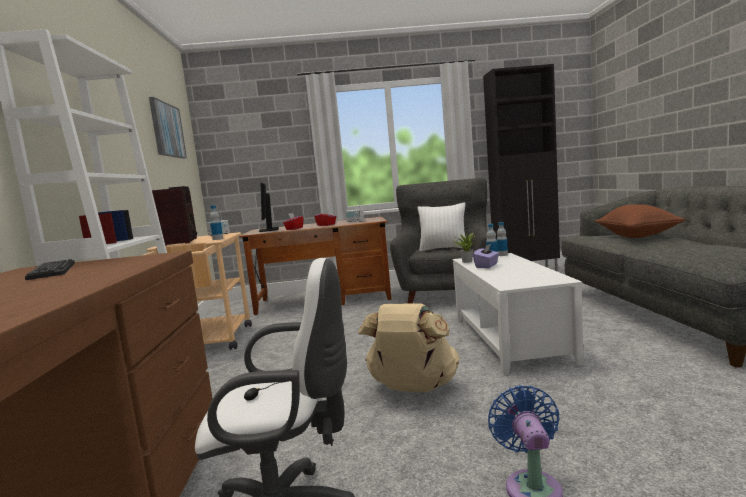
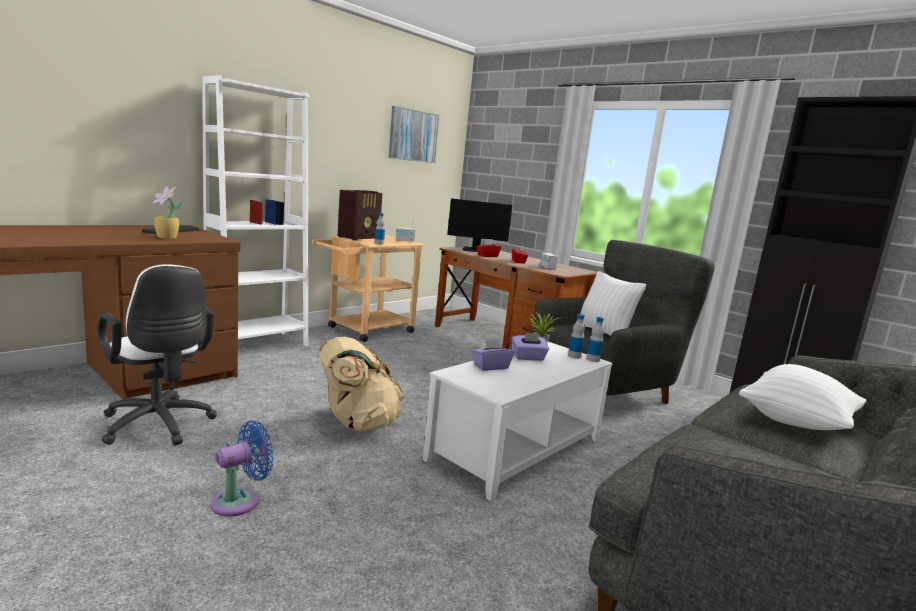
camera: 45 degrees right, 5 degrees up
(107, 269) = (167, 238): none -> potted plant
(269, 230) = (476, 250): monitor -> monitor turned 120 degrees counterclockwise
(500, 275) = (490, 367): none -> purple tissue box
(637, 236) = (796, 422): brown pillow -> white pillow

